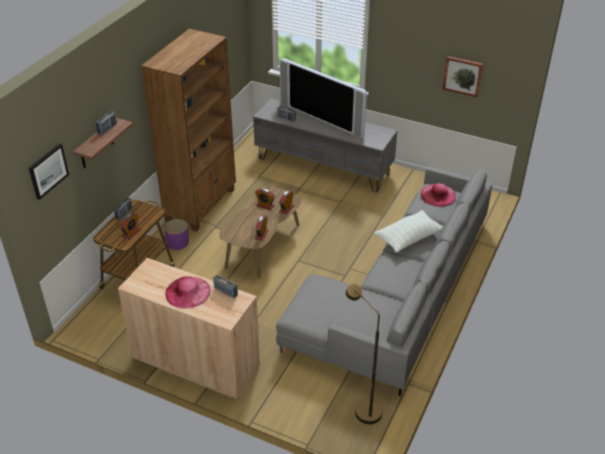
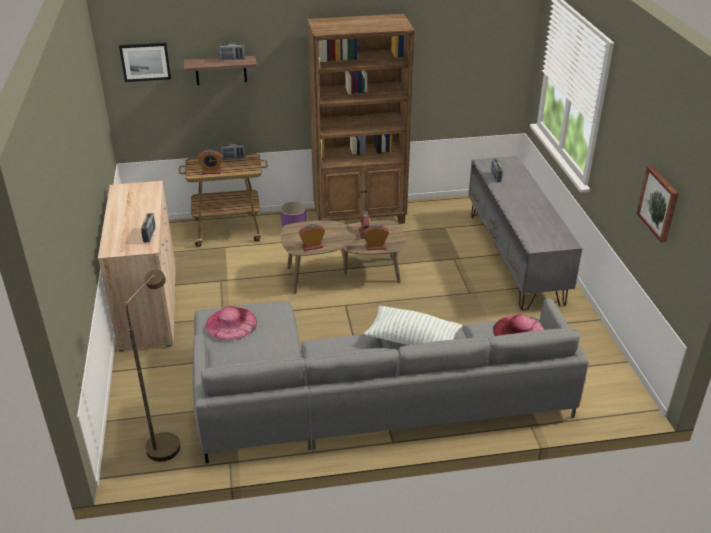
camera: 55 degrees right, 5 degrees down
(187, 292) = (132, 217): pink hat -> pink hat (231, 323)
(323, 118) = (529, 195): television -> none

